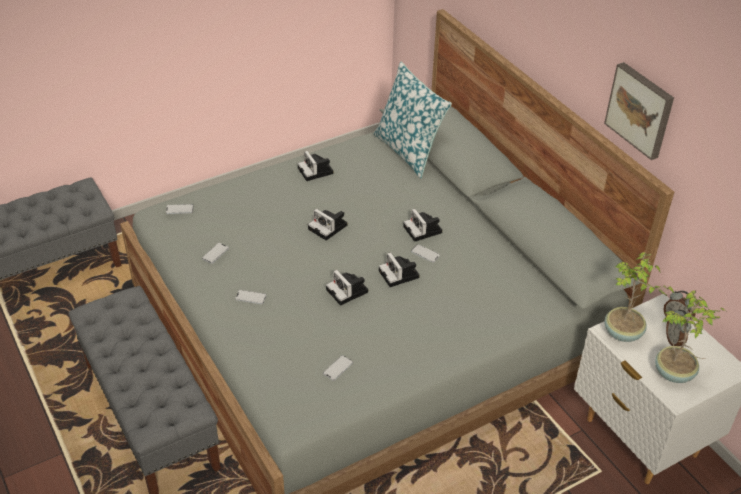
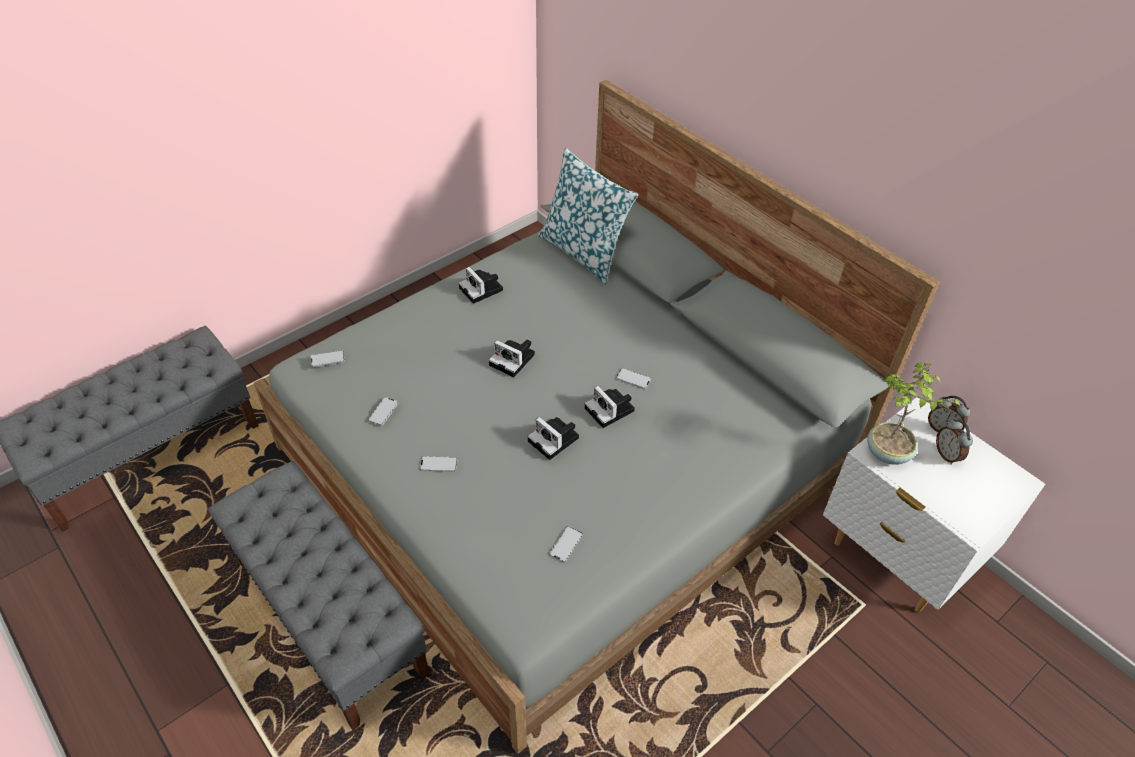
camera: 10 degrees left, 5 degrees up
(423, 230) = (624, 349): camera -> none
(640, 110) = (890, 186): picture -> none
(674, 374) = (960, 497): potted plant -> none

